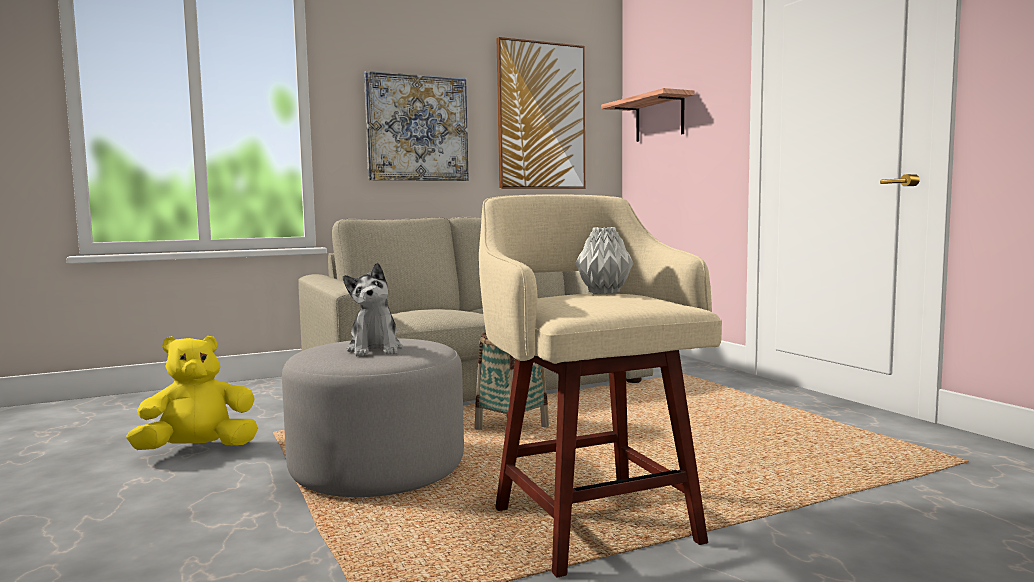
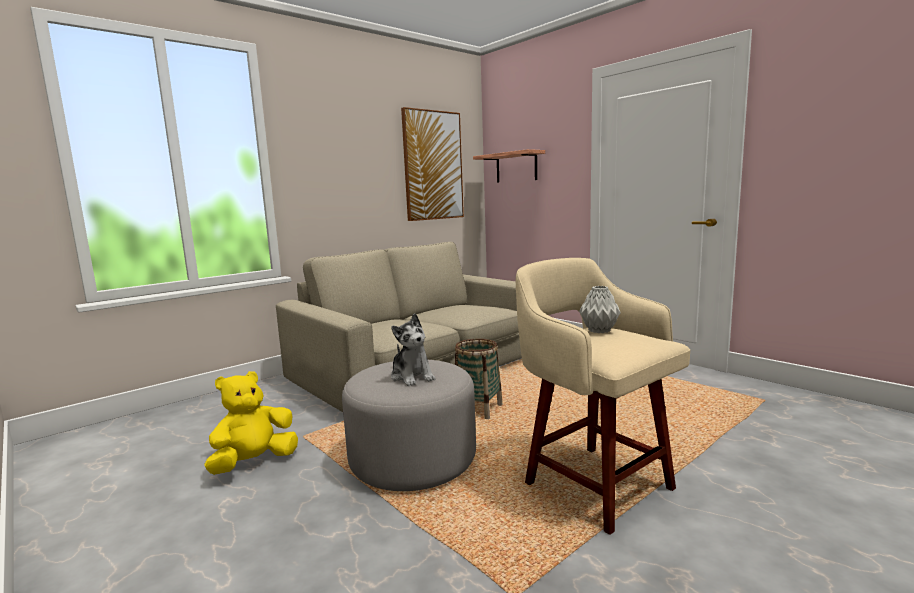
camera: 15 degrees left, 5 degrees up
(417, 128) = (349, 179): picture -> none

